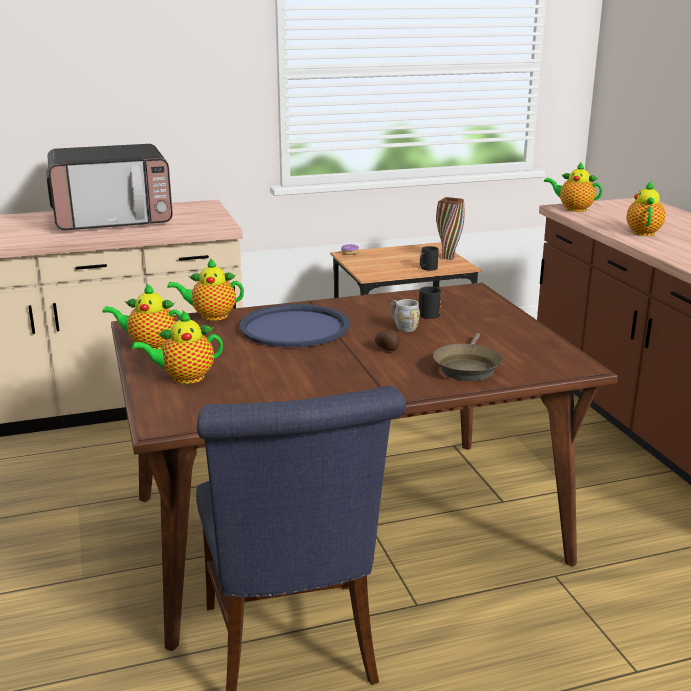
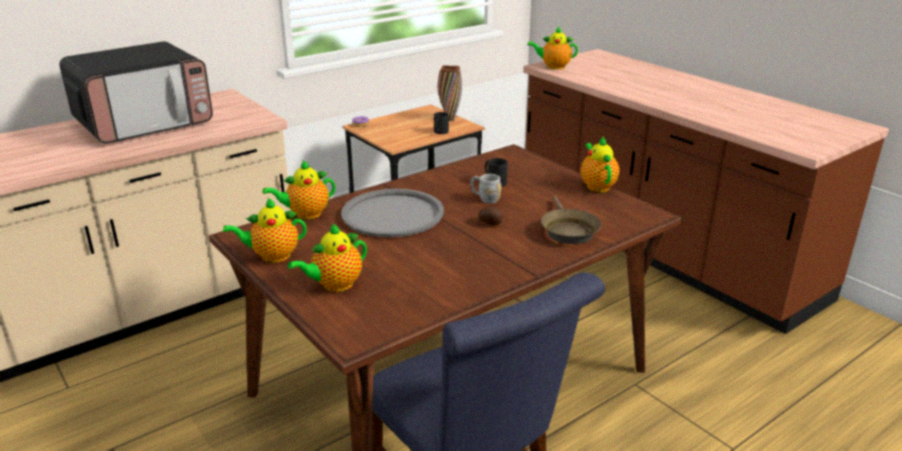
camera: 20 degrees left, 5 degrees up
(294, 327) = (392, 214): blue tray -> grey tray
(643, 232) = (625, 84): teapot -> teapot (597, 186)

